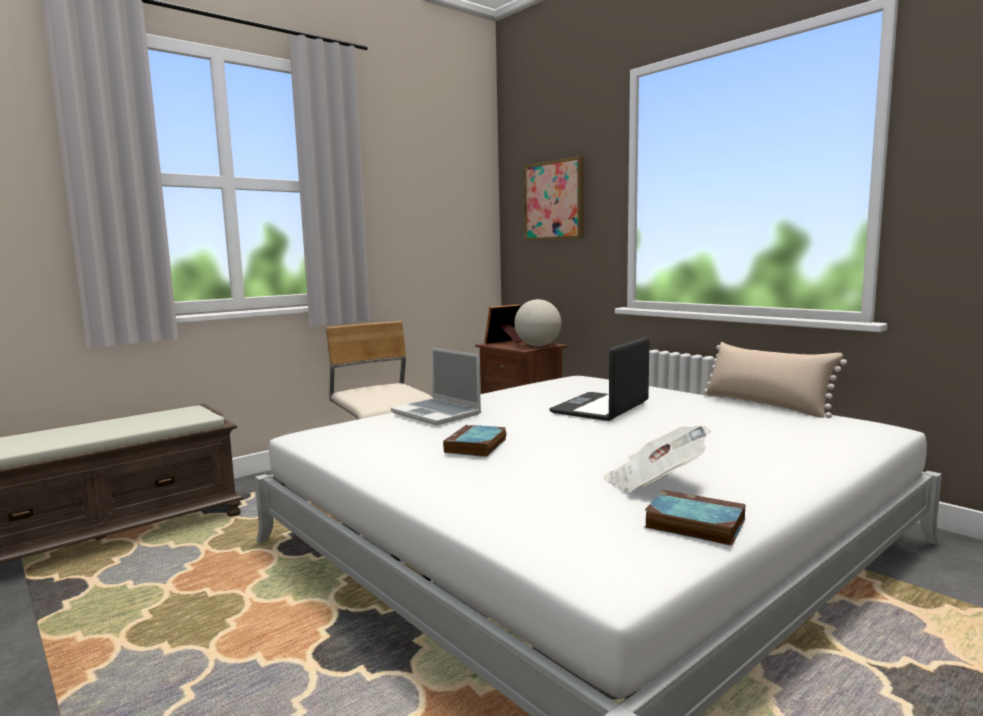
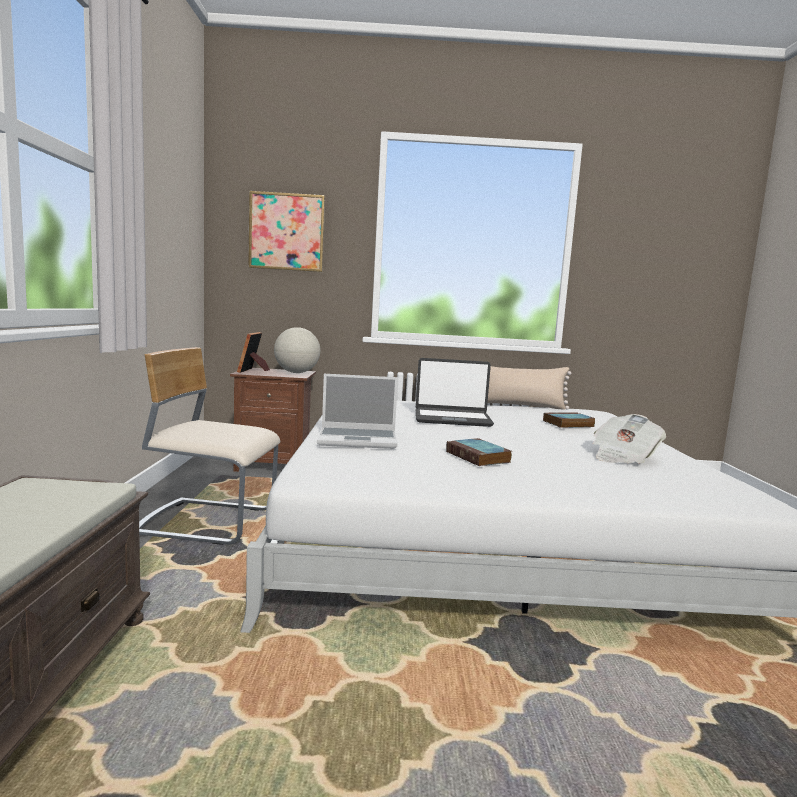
camera: 50 degrees left, 0 degrees up
(601, 408) = (452, 419): laptop -> laptop turned 75 degrees counterclockwise
(692, 524) = (699, 472): book -> book (567, 424)

